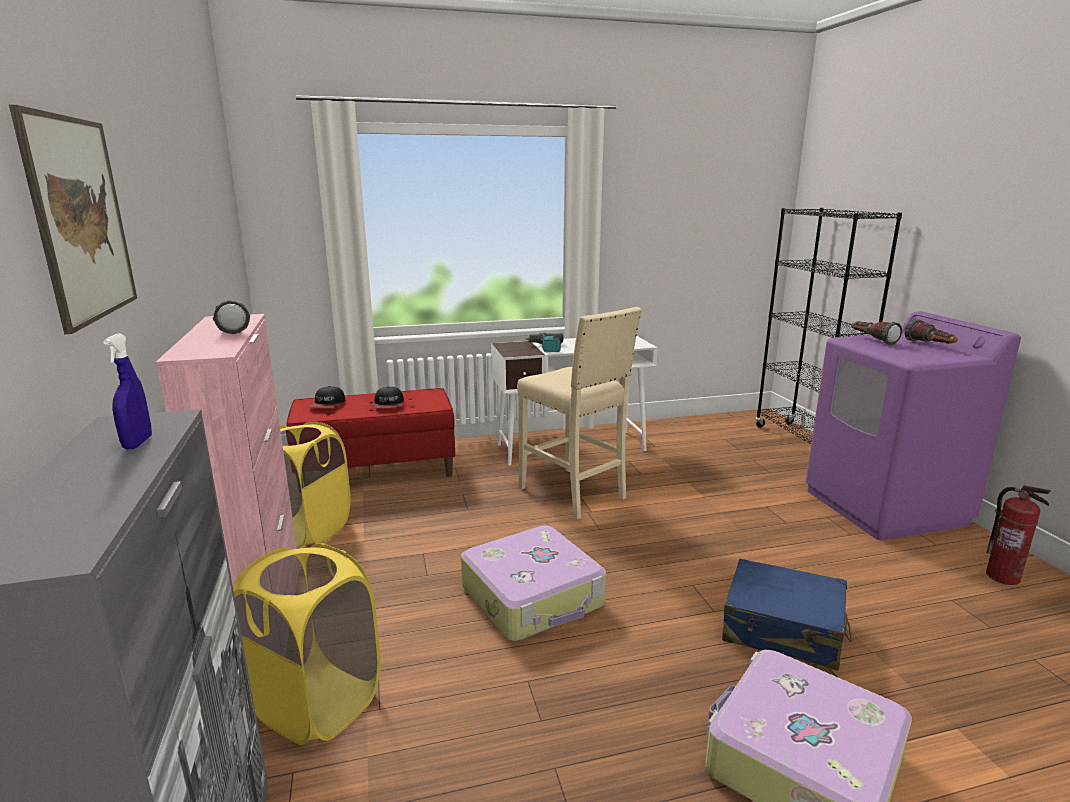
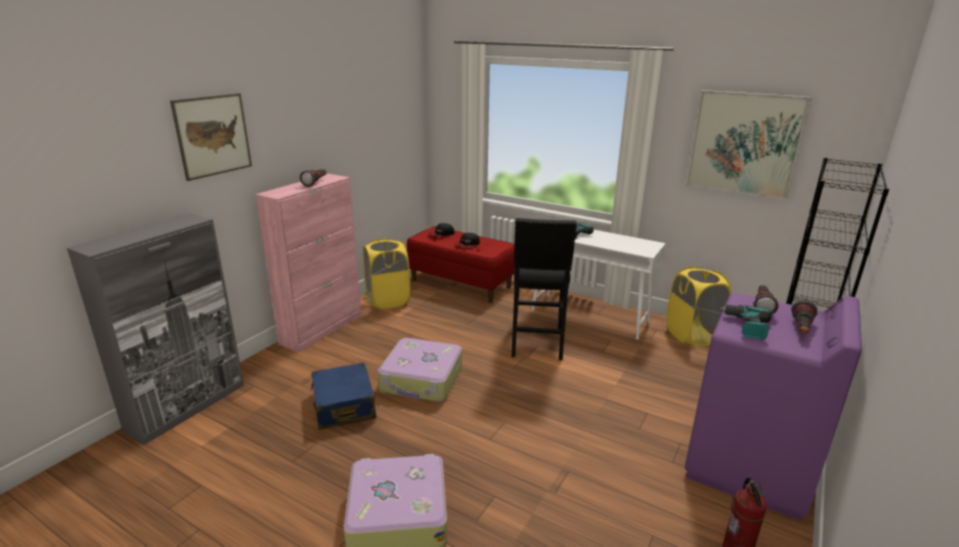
camera: 45 degrees right, 5 degrees up
(138, 443) = (172, 226): blue spray bottle -> none
(317, 703) = (290, 370): yellow laundry basket -> yellow laundry basket (692, 336)
(573, 494) = (536, 343): beige stool -> black stool
(685, 211) = (744, 144): none -> picture
(783, 629) = (506, 470): blue suitcase -> blue suitcase (344, 406)
(907, 354) = (746, 327): none -> power drill

